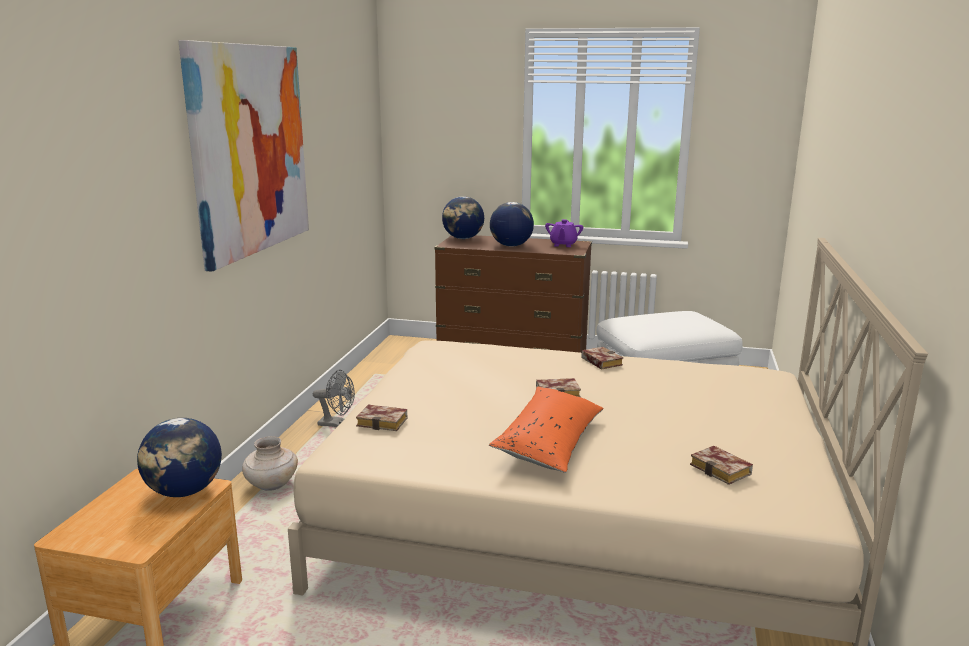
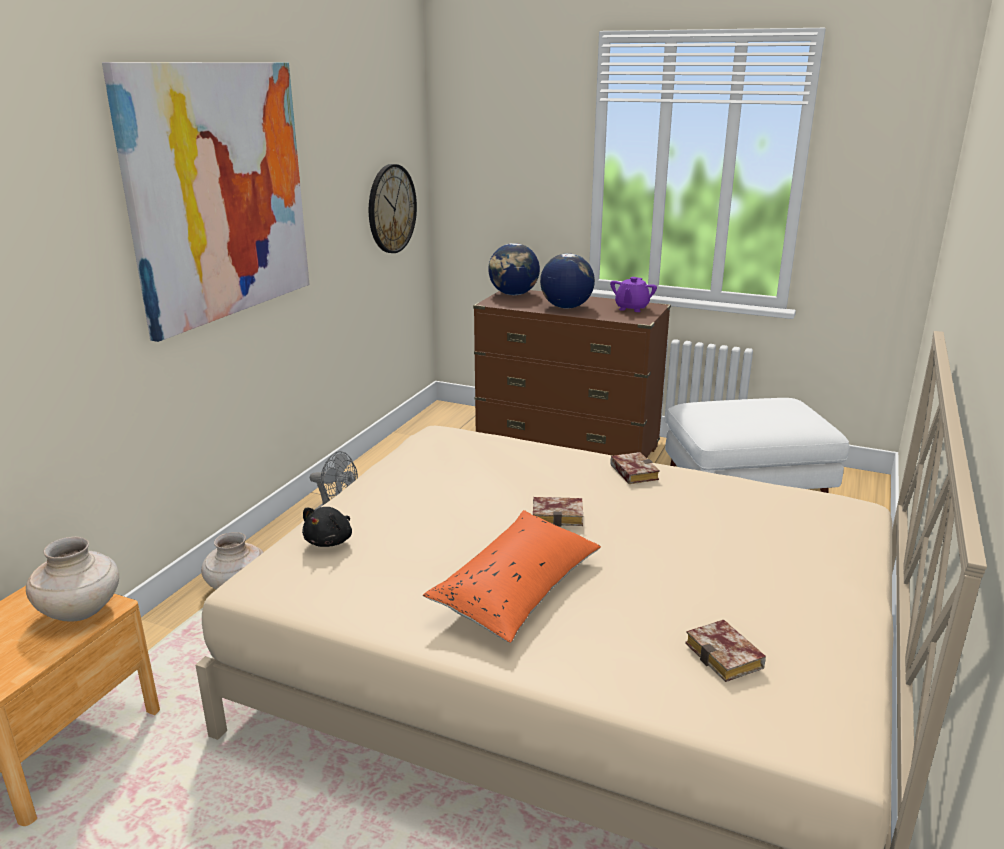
camera: 10 degrees right, 5 degrees up
(184, 491) = (81, 611): globe -> beige vase
(359, 170) = (391, 209): none -> wall clock
(384, 422) = (330, 541): book -> black plush toy

